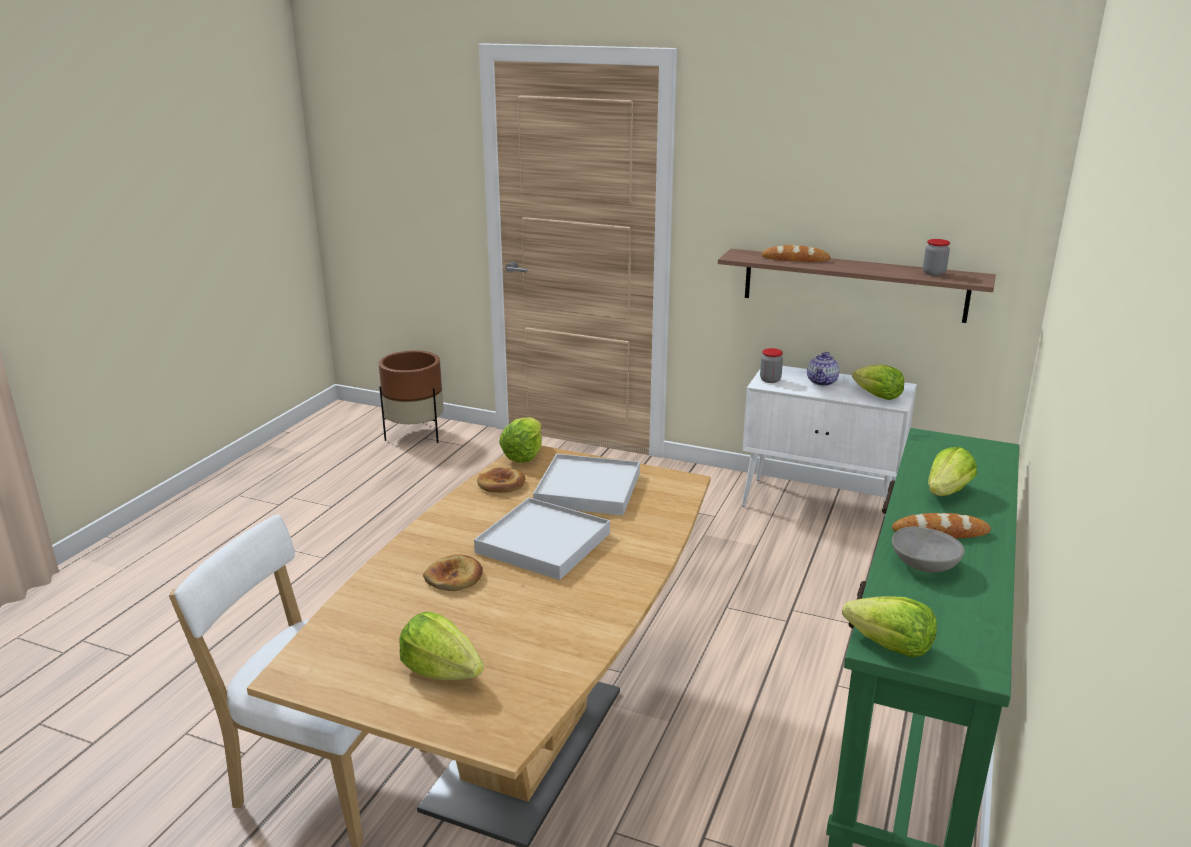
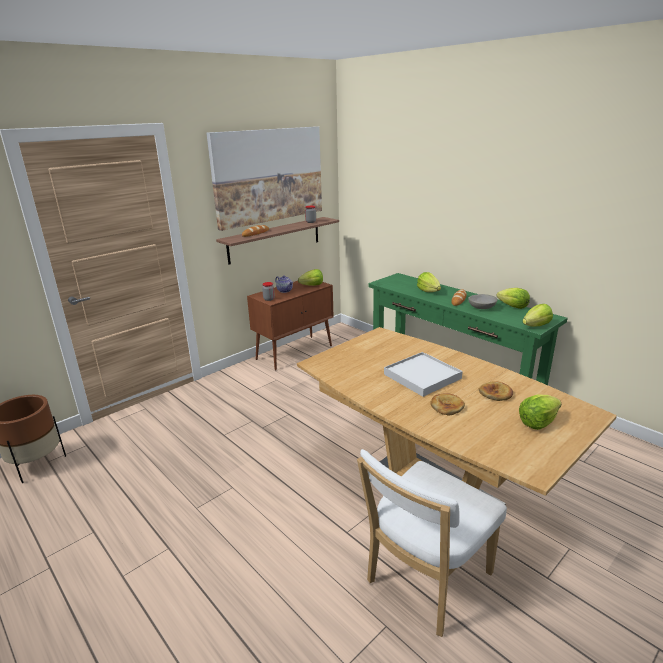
camera: 65 degrees left, 0 degrees up
(501, 484) = (347, 377): bread -> bread (496, 393)
(524, 455) = (315, 365): lettuce -> lettuce (513, 306)
(587, 489) = (371, 355): white tray -> none
(820, 506) = (295, 352): white cabinet -> brown cabinet
(864, 162) = (269, 175): none -> picture

